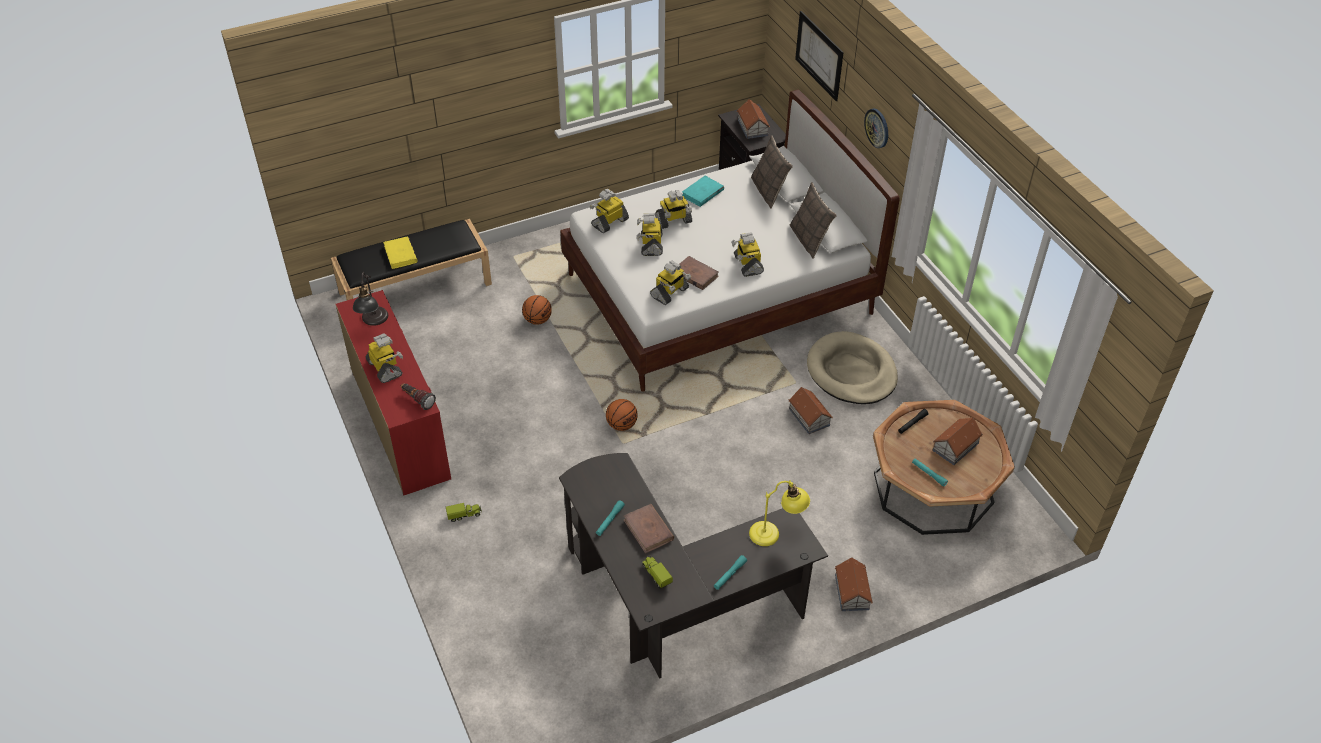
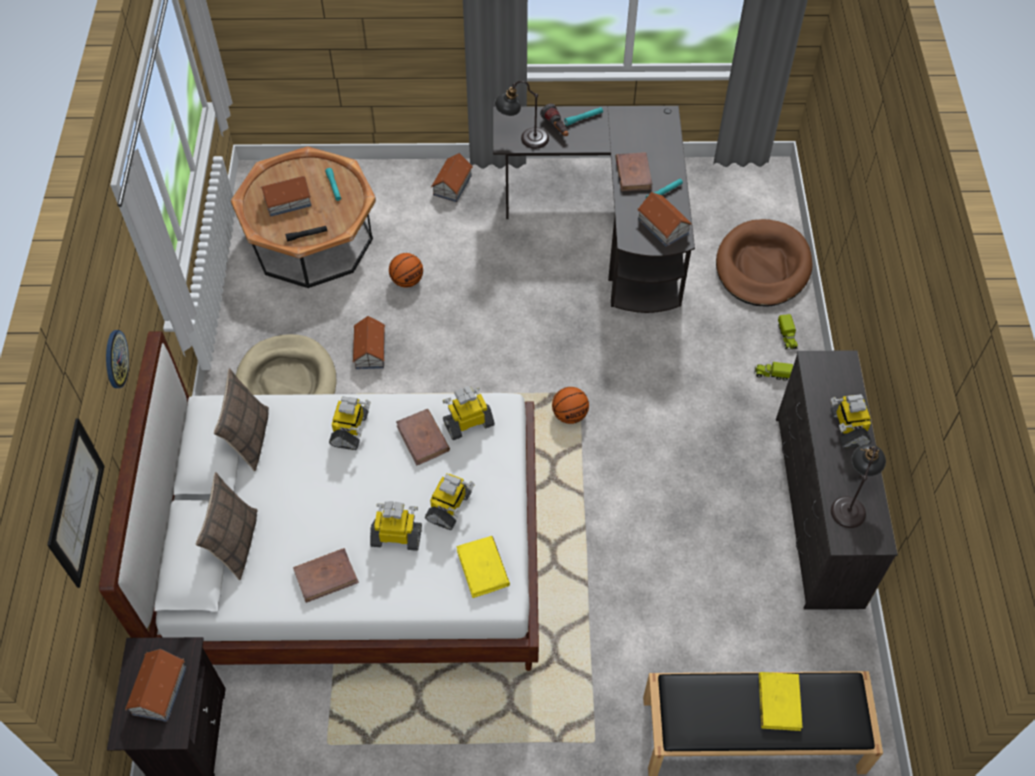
camera: 155 degrees left, 10 degrees up
(401, 424) = (817, 509): red dresser -> black dresser
(417, 400) = (819, 373): flashlight -> flashlight (556, 128)
(503, 618) = (762, 267): none -> brown dog bed
(537, 320) = (604, 604): basketball -> basketball (407, 281)
(595, 486) = (663, 227): none -> toy house
(609, 222) = (483, 568): toy robot -> yellow book
(656, 575) = (645, 138): toy truck -> toy truck (787, 337)
(702, 193) = (326, 576): turquoise book -> brown book
(776, 530) = (522, 137): yellow table lamp -> grey table lamp

